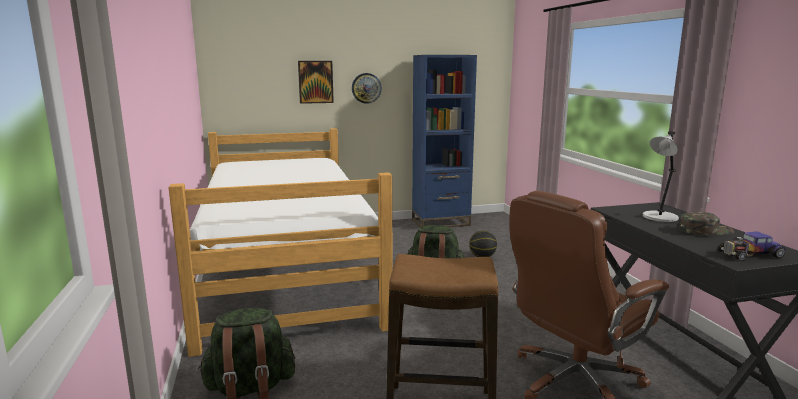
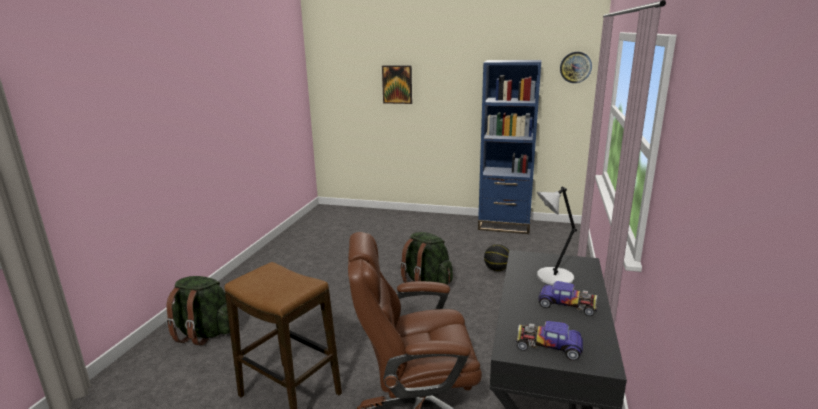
camera: 30 degrees right, 5 degrees up
(286, 271) = (328, 247): bed -> none
(366, 88) = (442, 91): wall clock -> wall clock (575, 67)
(704, 230) = (567, 305): green cap -> toy car

